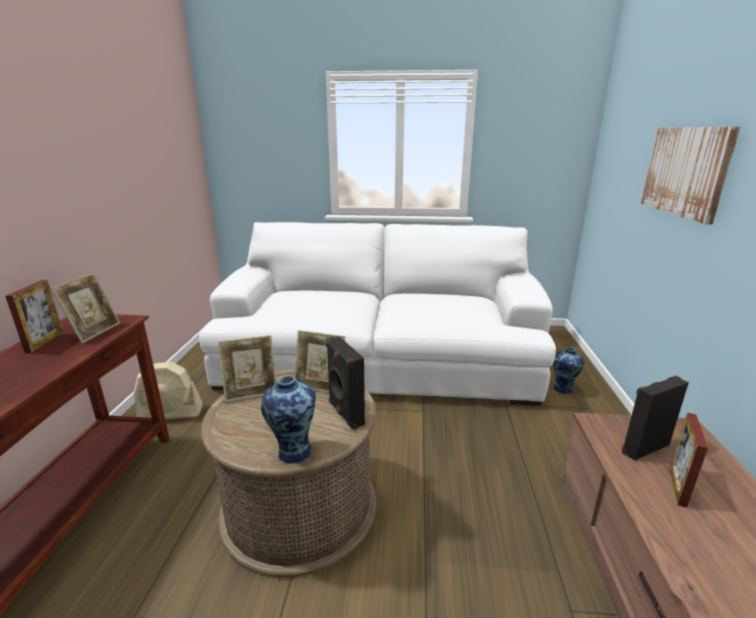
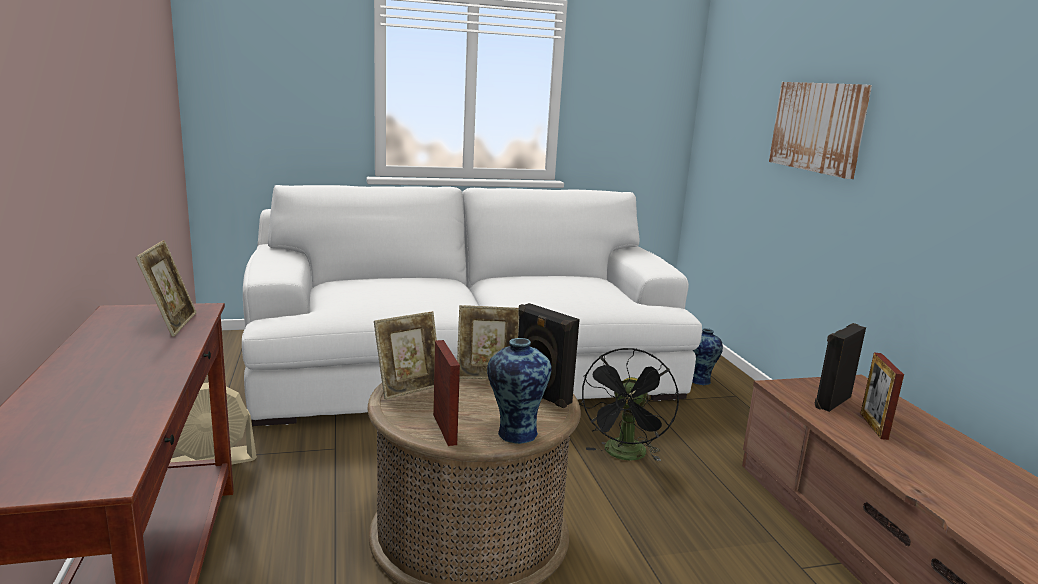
camera: 20 degrees left, 5 degrees down
(44, 342) = (109, 339): picture frame -> picture frame (444, 429)
(460, 454) = (625, 456): none -> black fan

